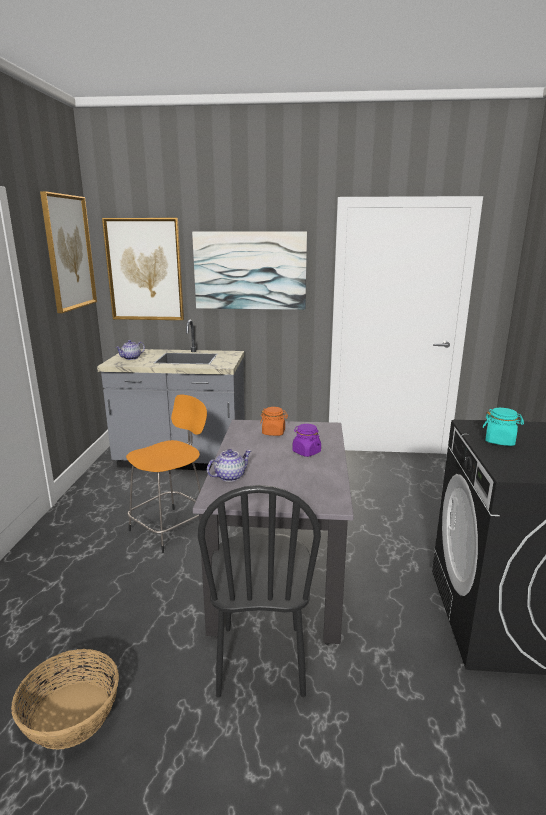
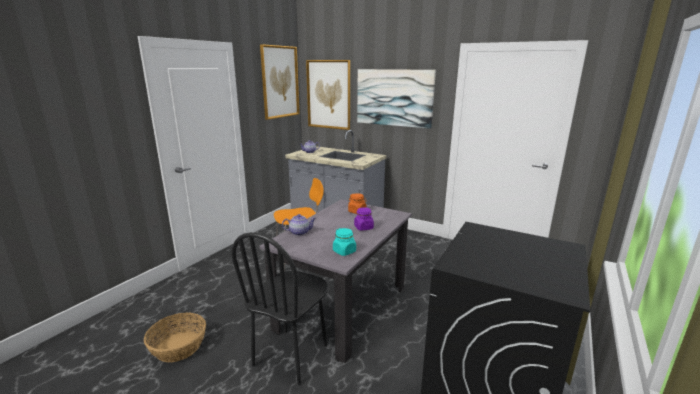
camera: 25 degrees right, 0 degrees up
(500, 441) = (479, 243): turquoise jar -> turquoise jar (344, 251)

